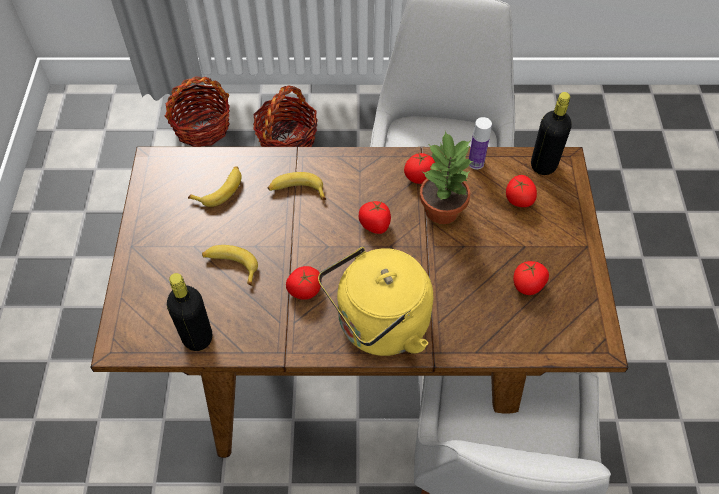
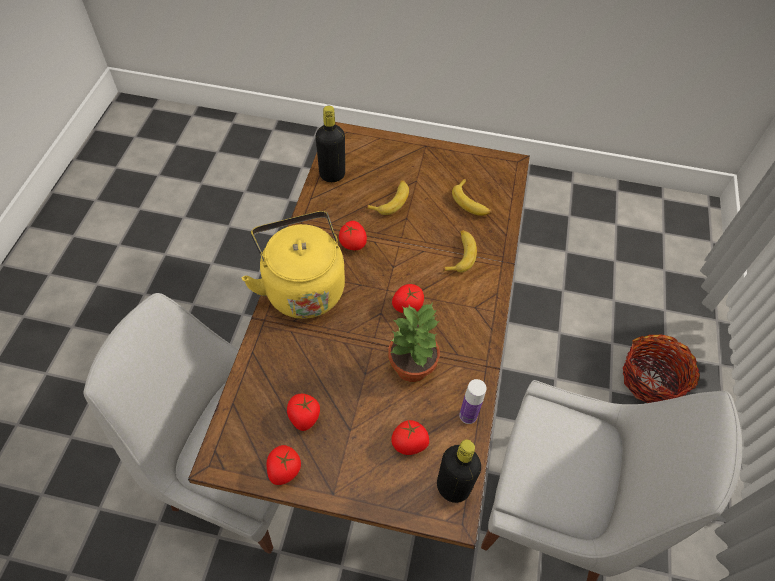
camera: 100 degrees right, 0 degrees up
(202, 128) = (667, 306): basket -> none
(420, 177) = (458, 357): tomato -> tomato (284, 470)

